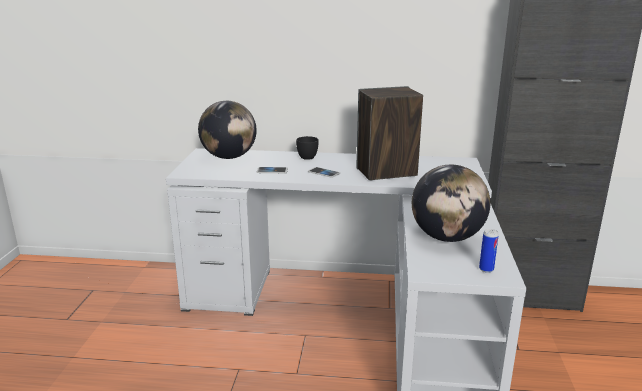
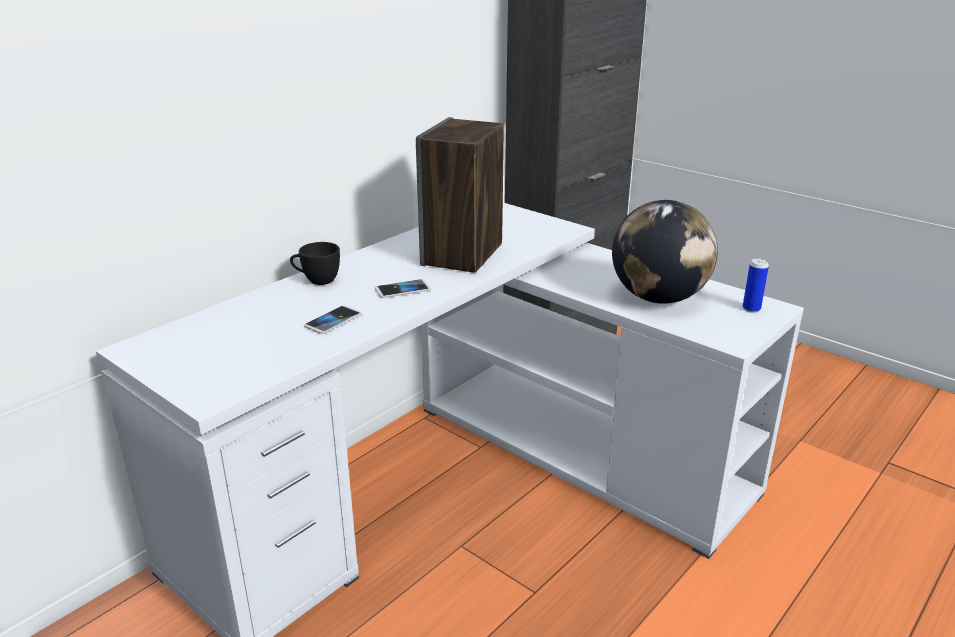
camera: 55 degrees left, 5 degrees up
(229, 157) = (207, 335): globe -> none

